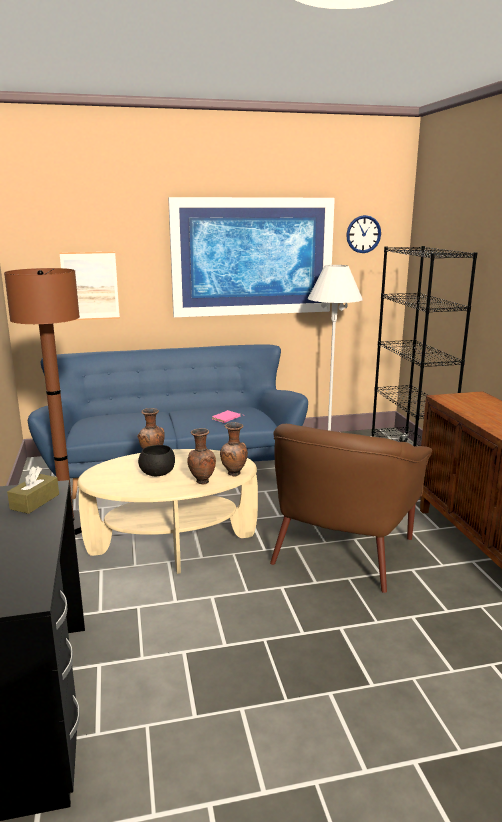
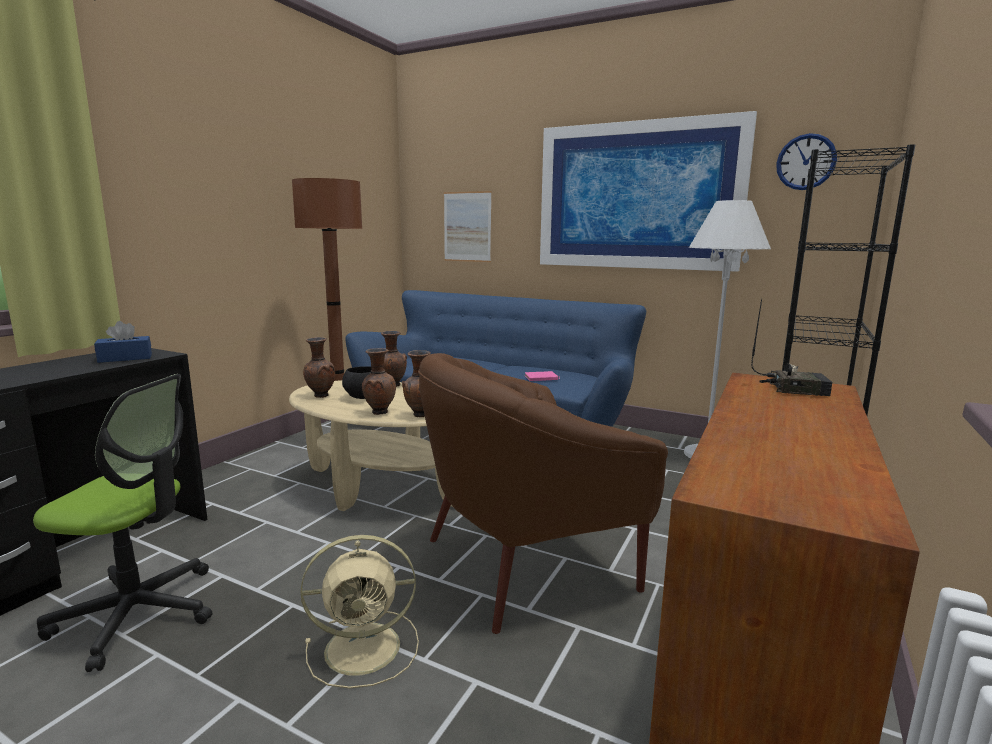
camera: 40 degrees right, 5 degrees down
(35, 501) = (125, 358): brown tissue box -> blue tissue box
(120, 484) = (320, 396): none -> brown vase
(177, 702) = (138, 613): none -> office chair
(343, 633) = (366, 647): none -> beige fan
(471, 400) = (794, 389): none -> radio

